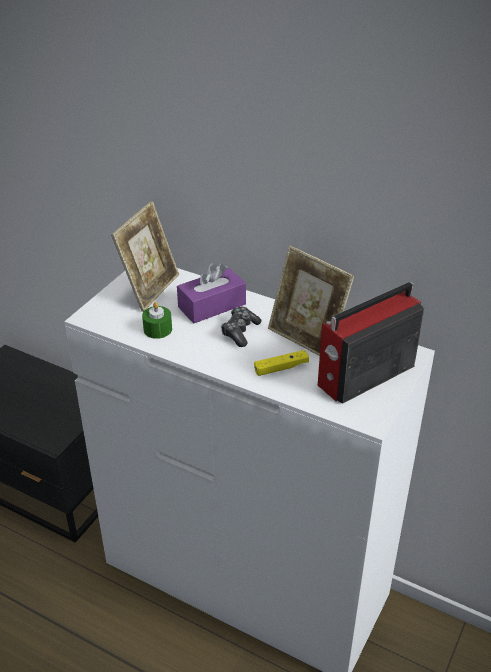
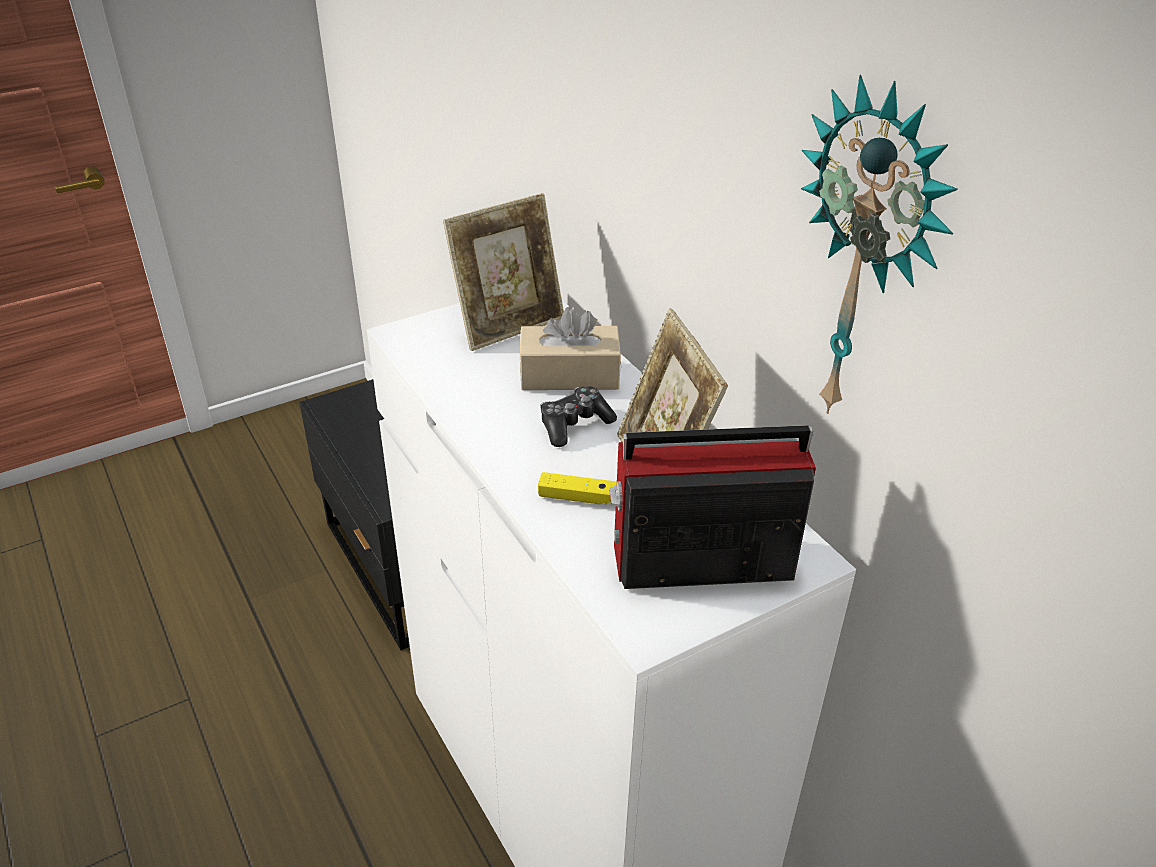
camera: 30 degrees right, 0 degrees up
(157, 329) = (467, 381): green candle -> none
(212, 306) = (569, 375): purple tissue box -> beige tissue box
(416, 188) = (869, 261): none -> wall clock

